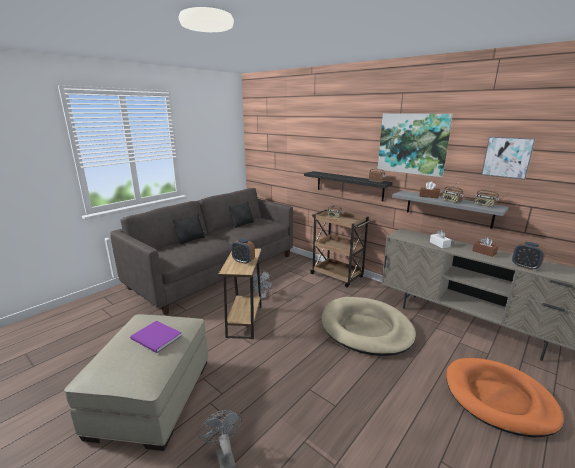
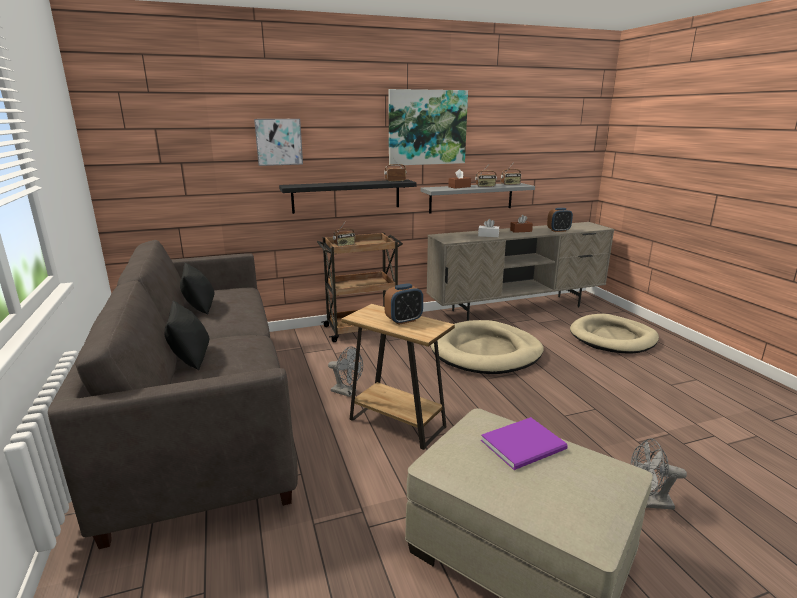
camera: 60 degrees left, 0 degrees up
(498, 398) = (613, 338): orange dog bed -> beige dog bed
(507, 157) = (515, 134): picture -> picture (278, 142)

